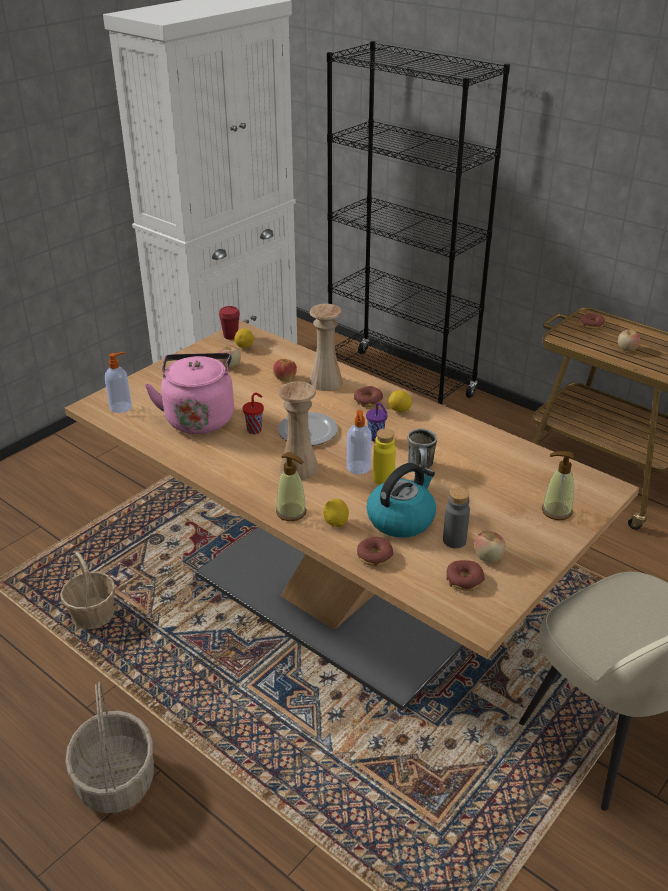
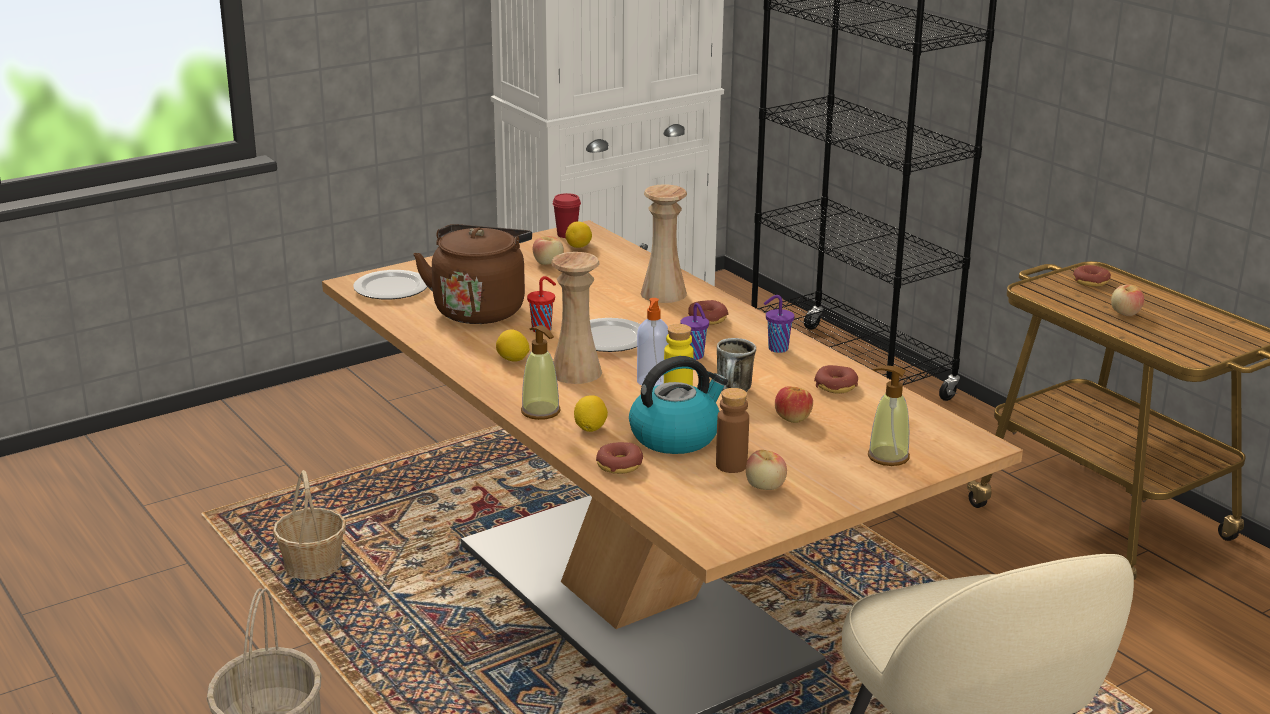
camera: 15 degrees right, 10 degrees down
(121, 407) = (390, 288): soap dispenser -> plate
(199, 417) = (480, 309): pink kettle -> brown kettle
(285, 378) = (612, 284): apple -> apple (792, 418)
(399, 410) = (743, 333): lemon -> lemon (512, 360)
(429, 421) = (776, 349): none -> purple cup
(454, 540) = (731, 465): grey bottle -> brown bottle
(464, 580) = (719, 503): donut -> donut (836, 386)

